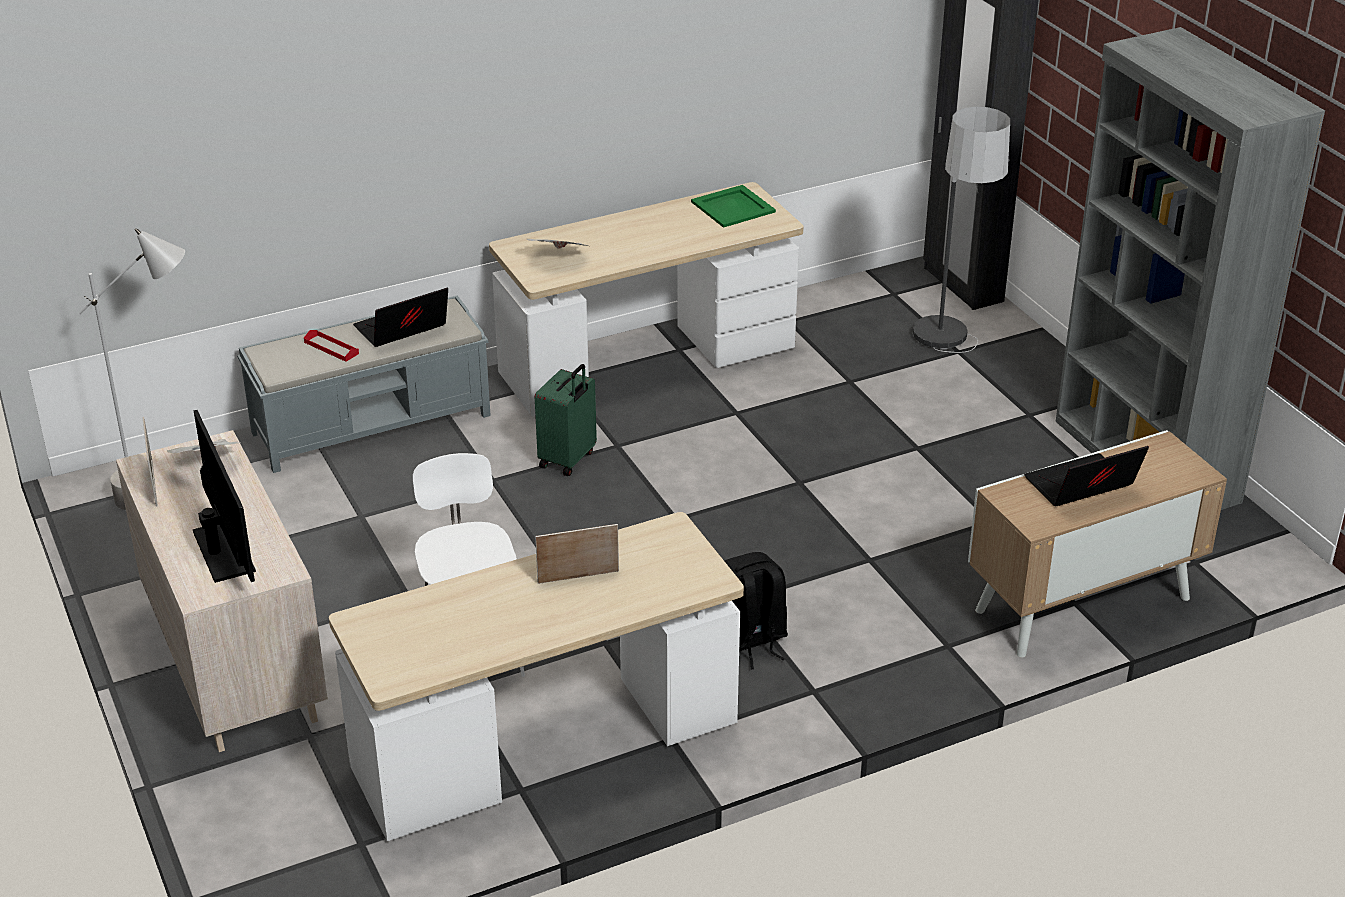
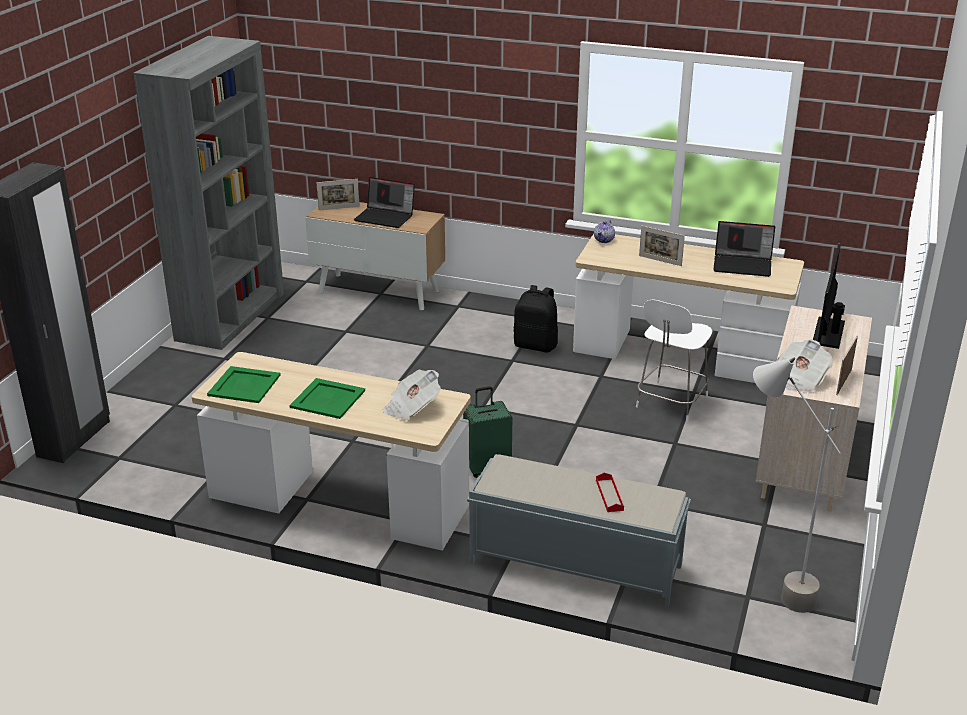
camera: 135 degrees left, 5 degrees down
(401, 330) = (545, 483): laptop -> laptop (743, 265)
(643, 230) = (327, 399): none -> green tray
(705, 575) = (604, 240): none -> teapot
(949, 360) = (190, 403): floor lamp -> none
(1167, 467) = (339, 208): none -> picture frame

